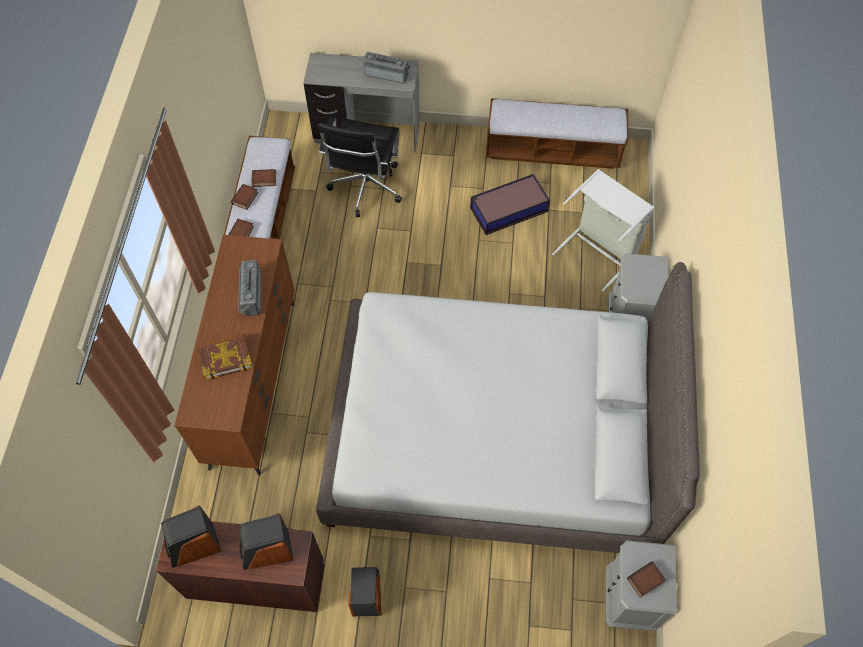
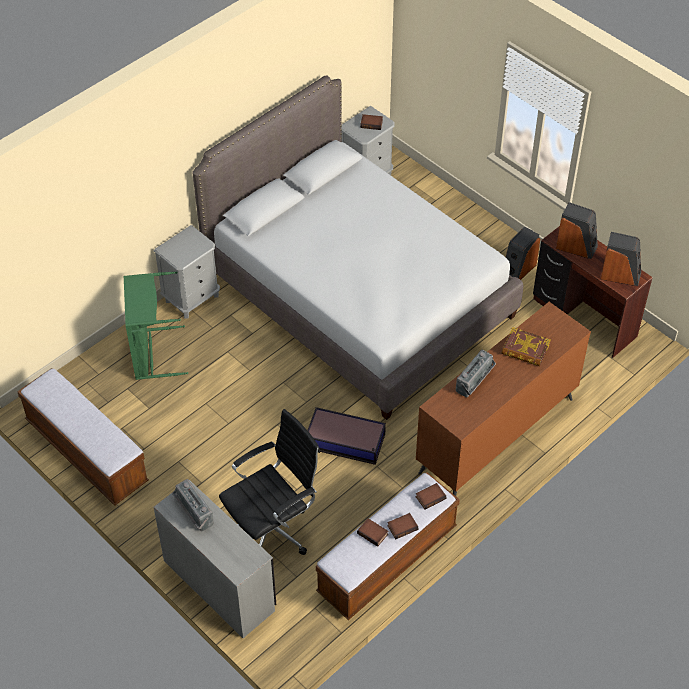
camera: 140 degrees left, 10 degrees down
(508, 210) = (179, 430): storage box -> storage box (346, 442)
(599, 251) = (152, 353): grey laundry basket -> green laundry basket

